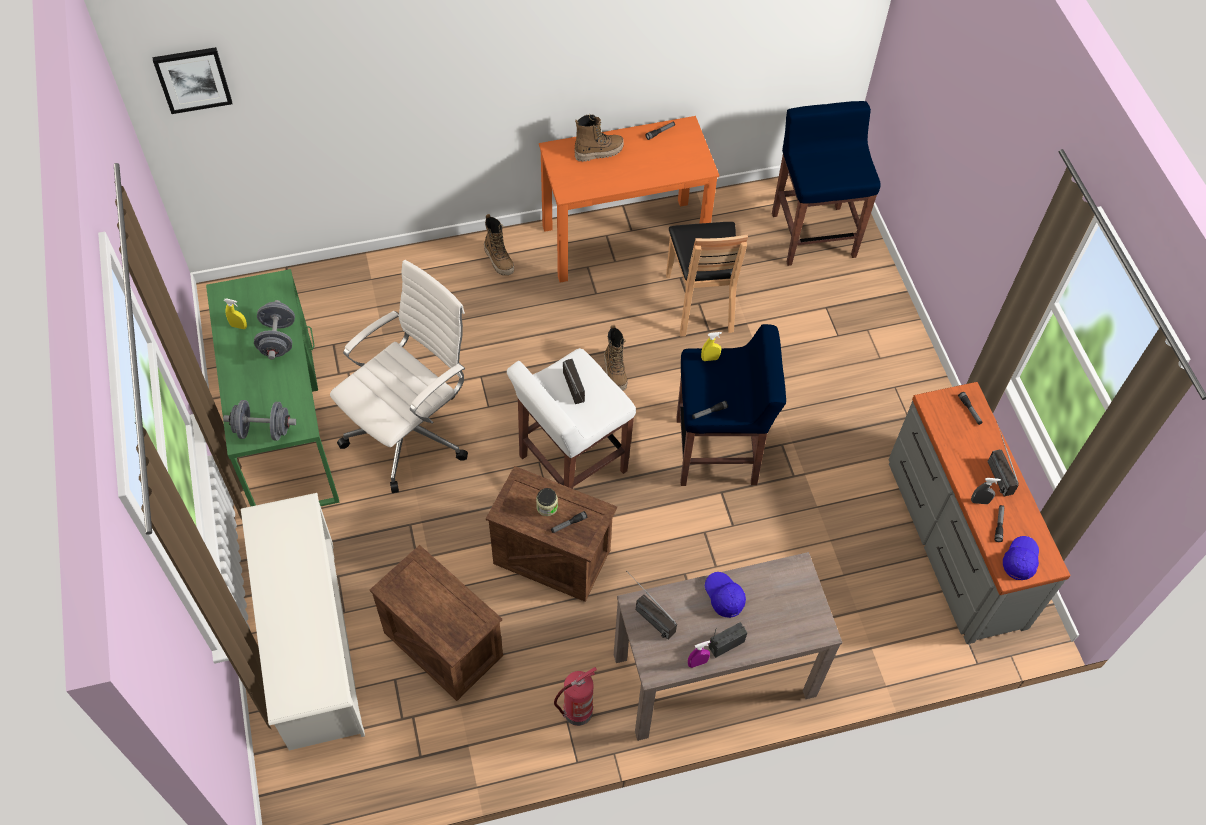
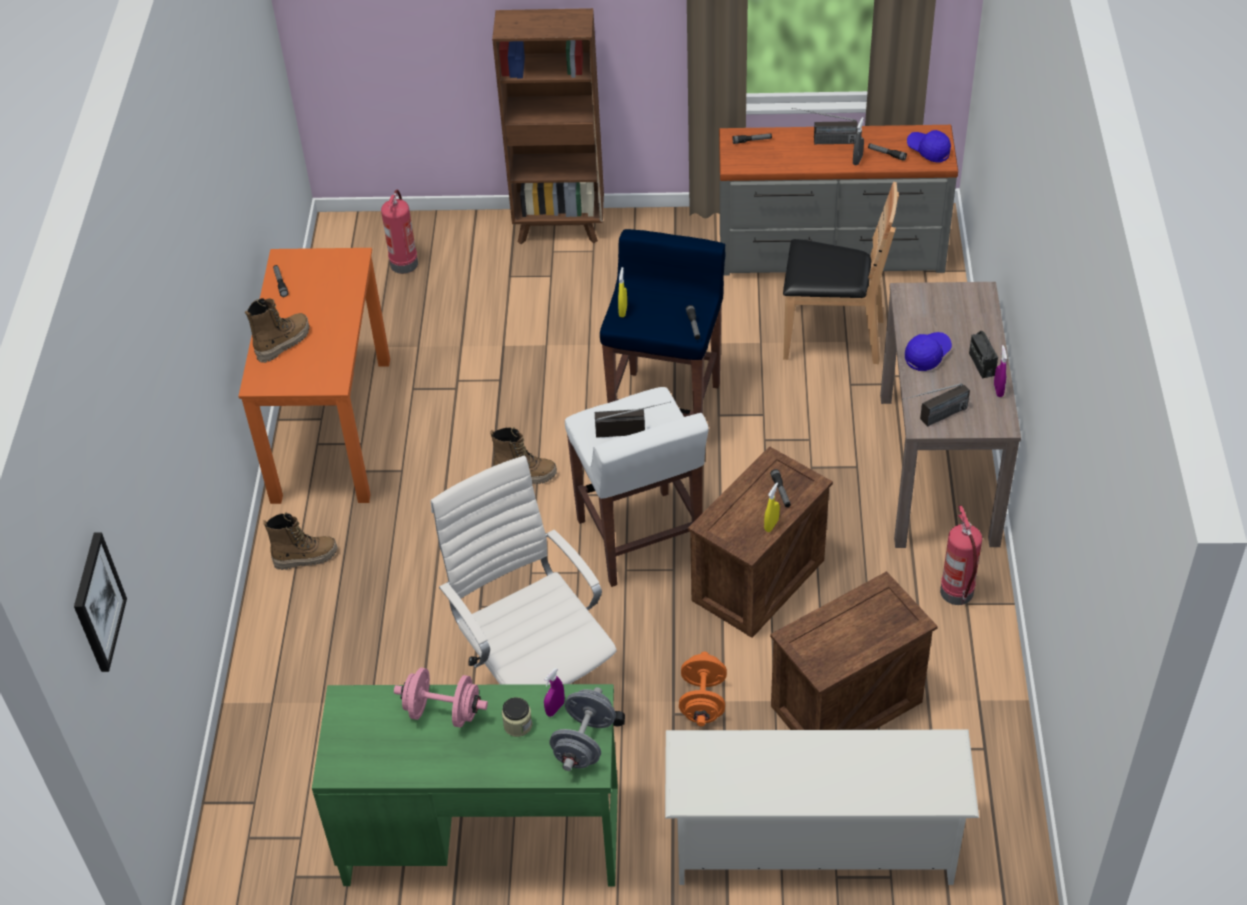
camera: 70 degrees left, 10 degrees down
(239, 326) = (402, 754): yellow spray bottle -> yellow spray bottle (771, 525)
(277, 340) = (443, 712): grey dumbbell -> pink dumbbell
(290, 405) = (555, 708): none -> purple spray bottle
(425, 542) = (703, 701): none -> orange dumbbell
(547, 507) = (753, 506): jar -> jar (518, 725)
(599, 152) = (283, 343): boot -> boot turned 45 degrees clockwise
(701, 302) = (457, 378): brown chair -> brown chair (832, 337)
(724, 597) = (927, 355): blue cap -> blue cap turned 150 degrees clockwise
(813, 234) = (403, 263): blue stool -> fire extinguisher
(898, 328) = (560, 227): none -> brown bookcase

